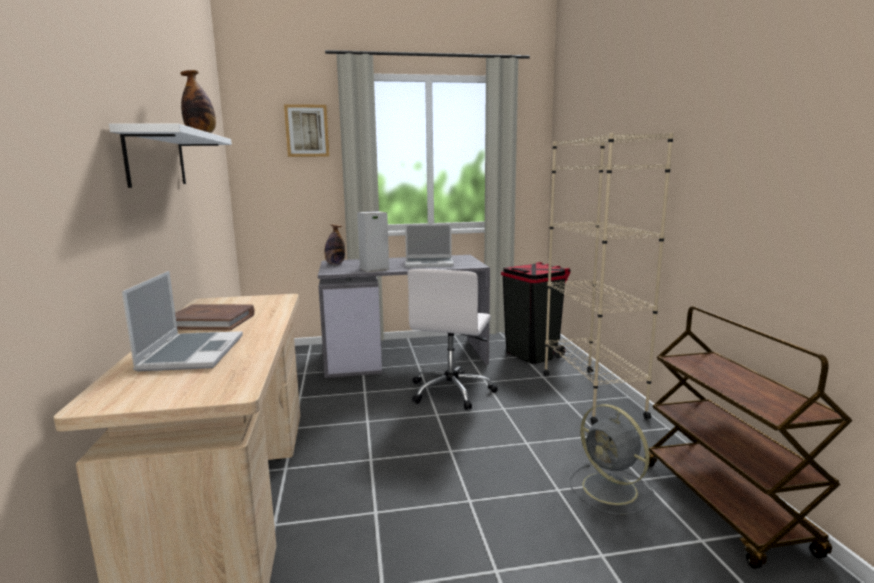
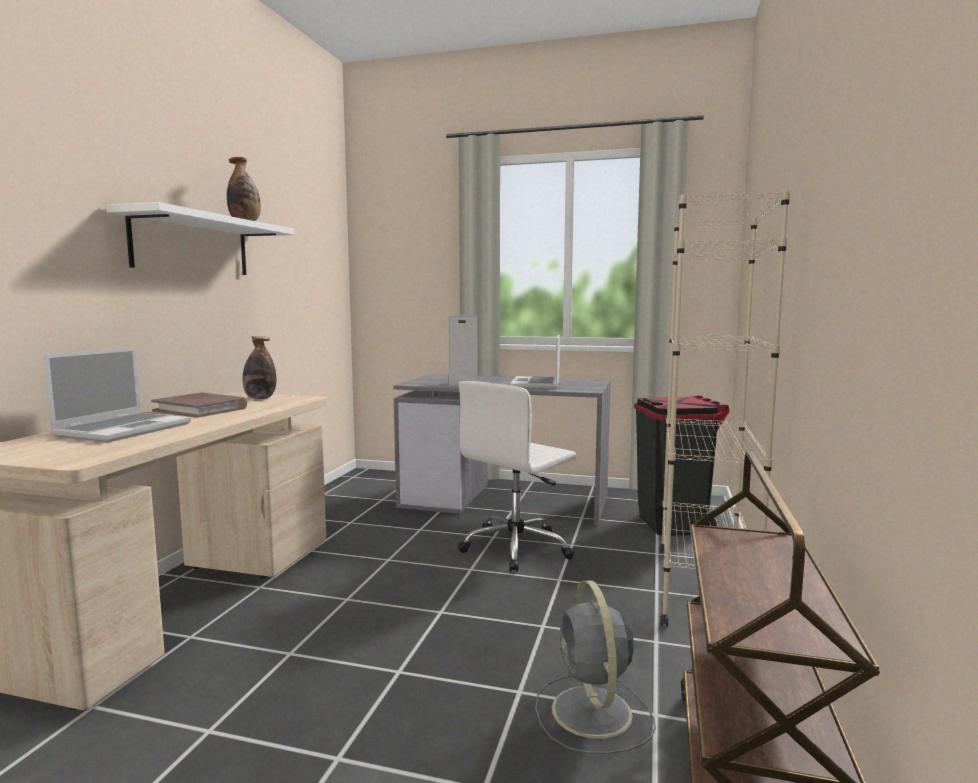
camera: 25 degrees right, 5 degrees down
(307, 131) = (428, 226): picture -> none
(335, 264) = (434, 377): bottle -> bottle (260, 398)
(429, 264) = (537, 384): laptop -> laptop turned 75 degrees clockwise

